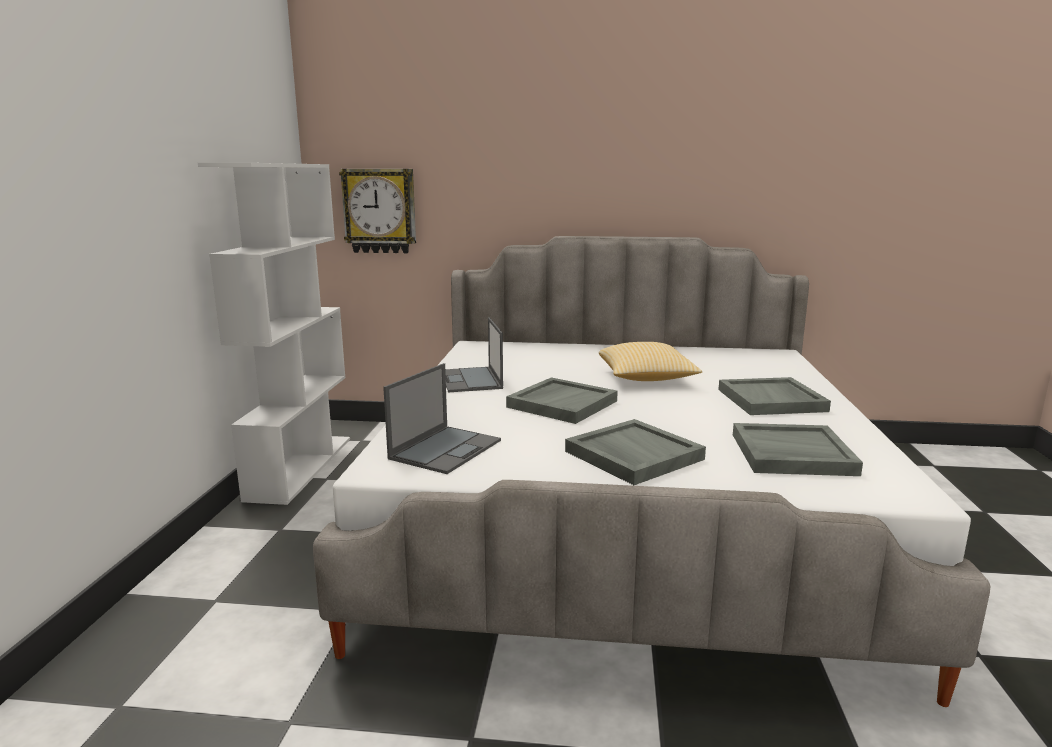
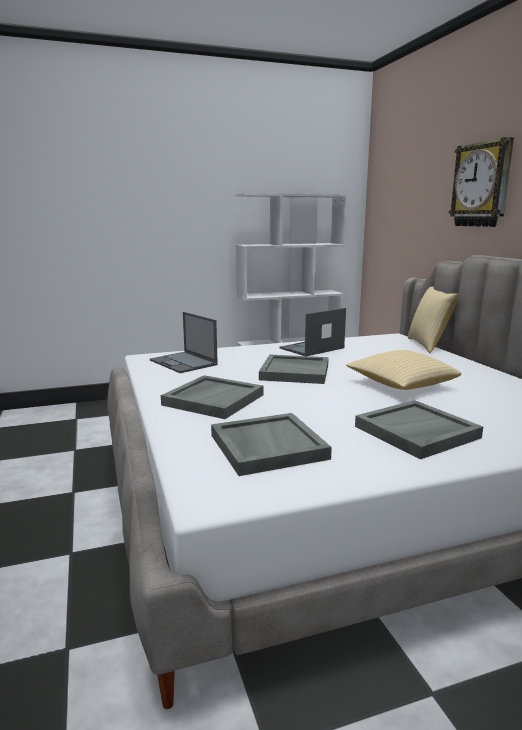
camera: 65 degrees right, 0 degrees up
(380, 211) = (392, 229): wall clock -> wall clock (482, 185)
(446, 449) = (184, 362): laptop -> laptop turned 45 degrees clockwise
(525, 342) = (429, 345): none -> pillow

